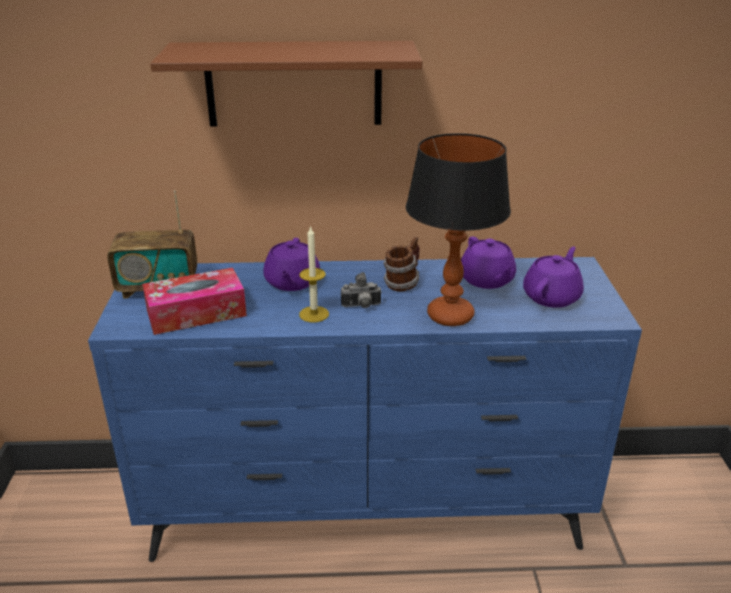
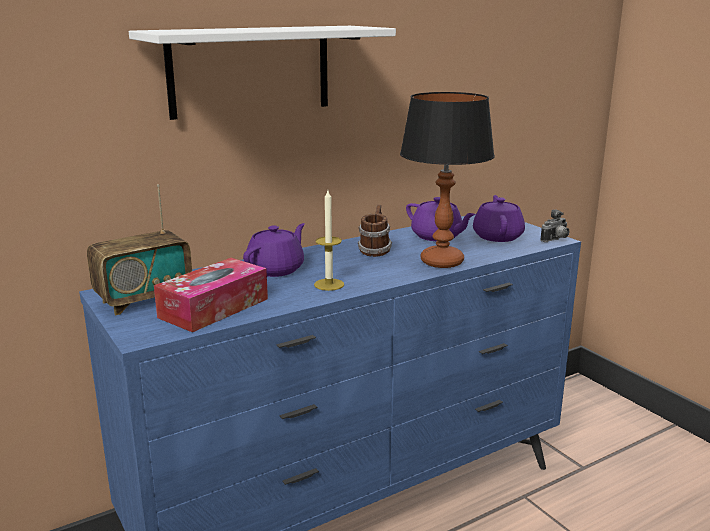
camera: 30 degrees left, 10 degrees down
(291, 282) = (276, 269): purple teapot -> purple teapot turned 120 degrees counterclockwise
(294, 84) = (250, 70): brown shelf -> white shelf
(361, 307) = (362, 271): camera -> camera (556, 240)

